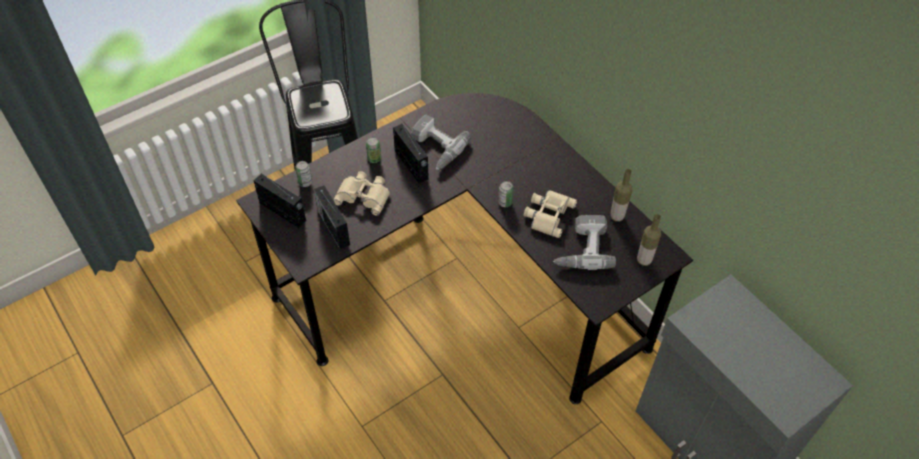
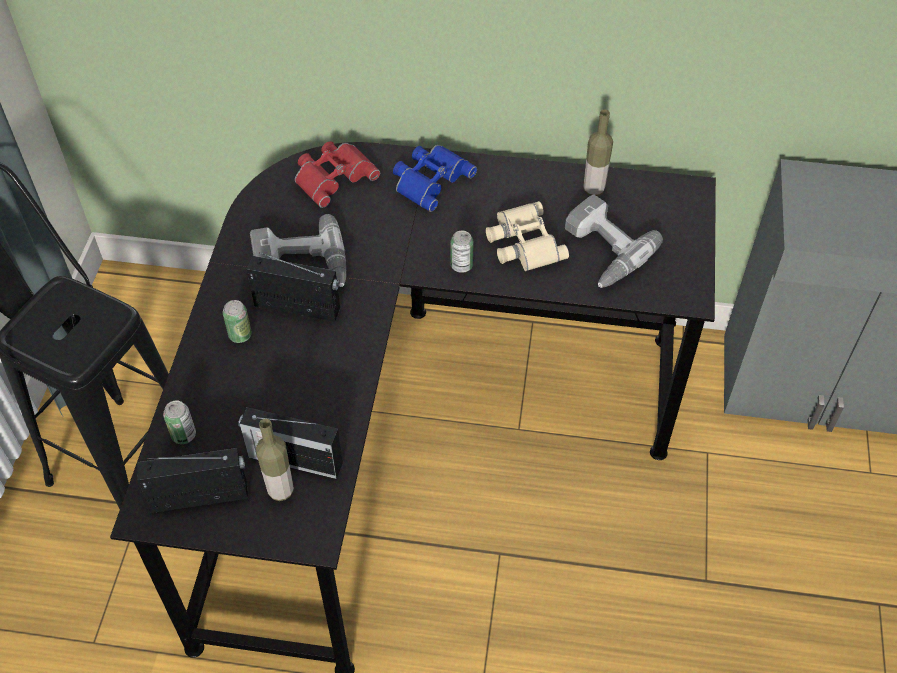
camera: 45 degrees left, 0 degrees up
(364, 195) = (284, 388): beige binoculars -> none
(498, 117) = (333, 176): none -> red binoculars
(541, 152) = (430, 179): none -> blue binoculars
(644, 260) = (674, 214): bottle -> bottle (281, 491)

